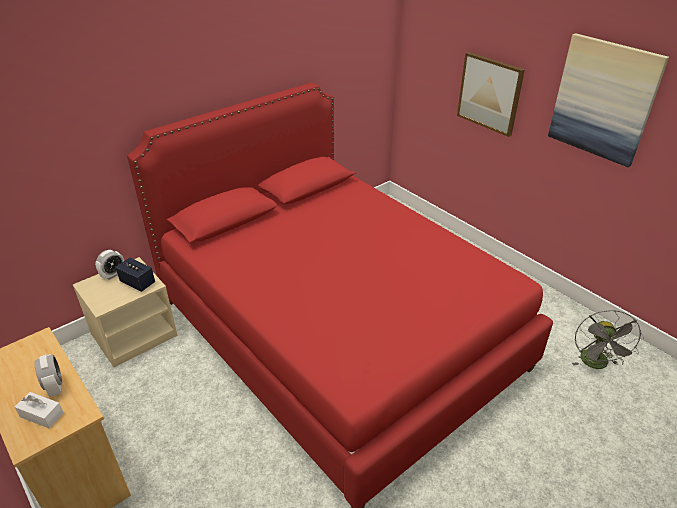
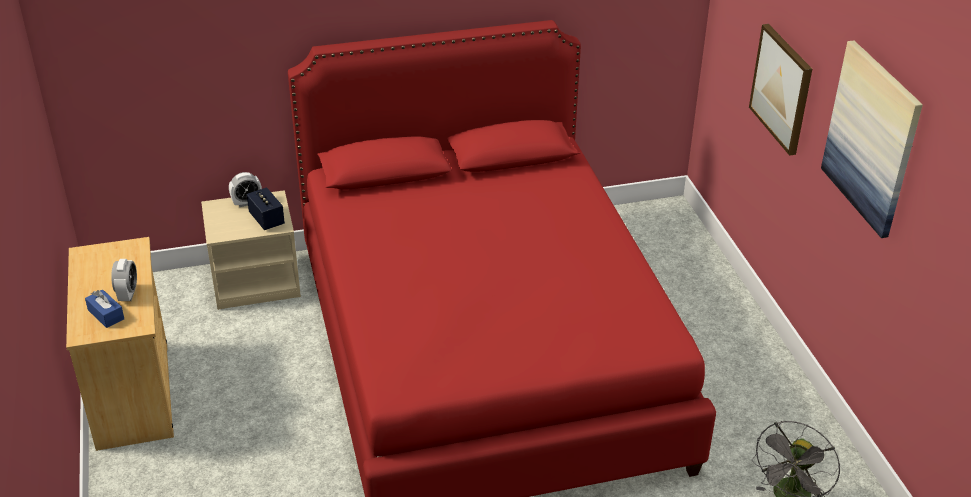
camera: 25 degrees right, 0 degrees up
(42, 415) = (106, 314): white tissue box -> blue tissue box

